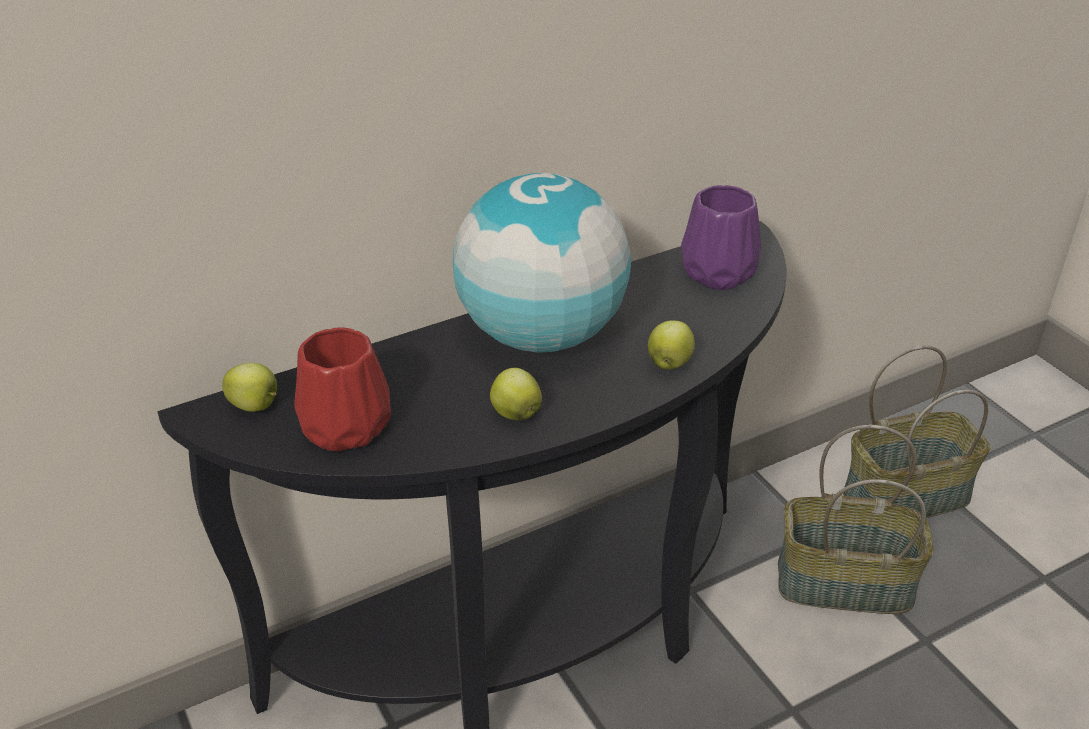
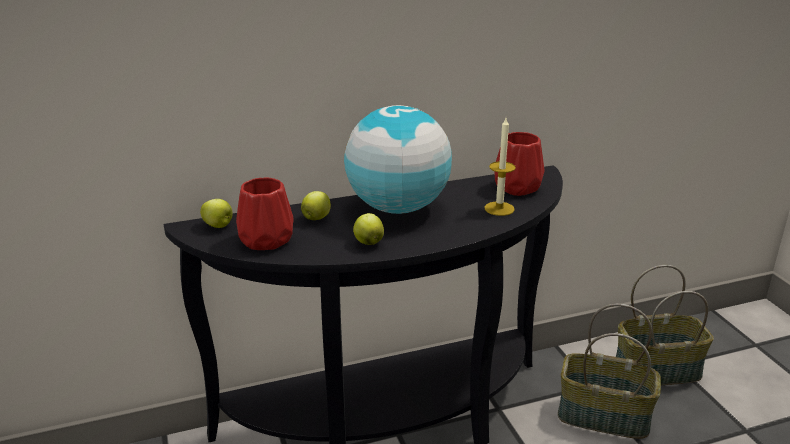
camera: 10 degrees right, 10 degrees down
(669, 363) = (471, 227): apple -> apple (316, 218)
(702, 320) = (499, 208): none -> candle
(720, 273) = (518, 188): purple vase -> red vase

